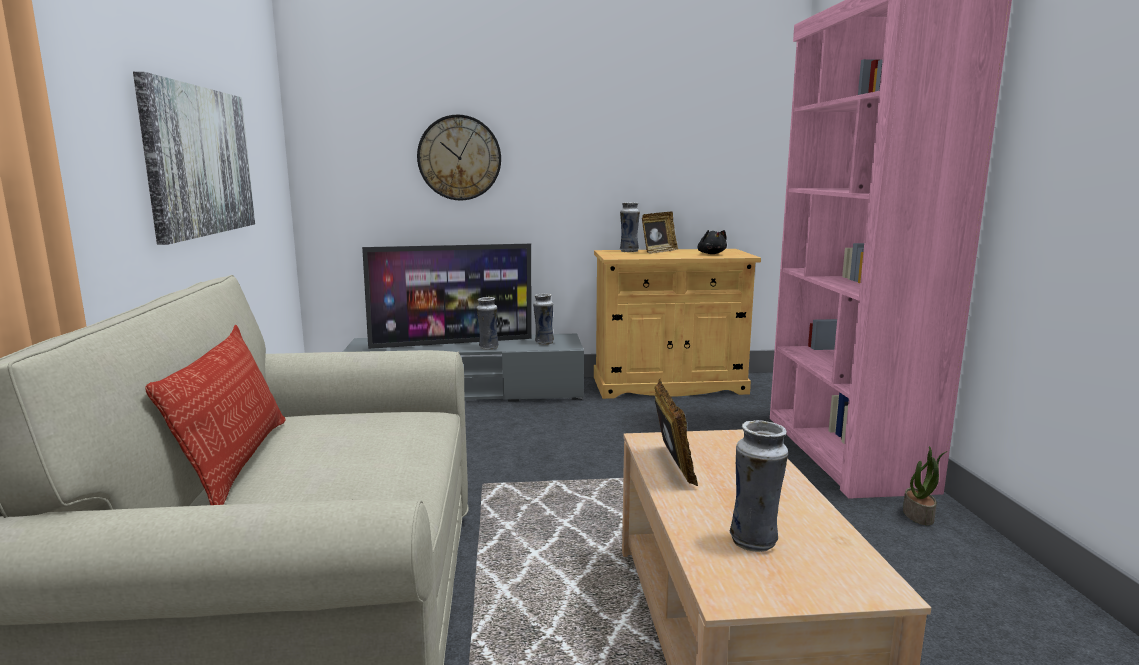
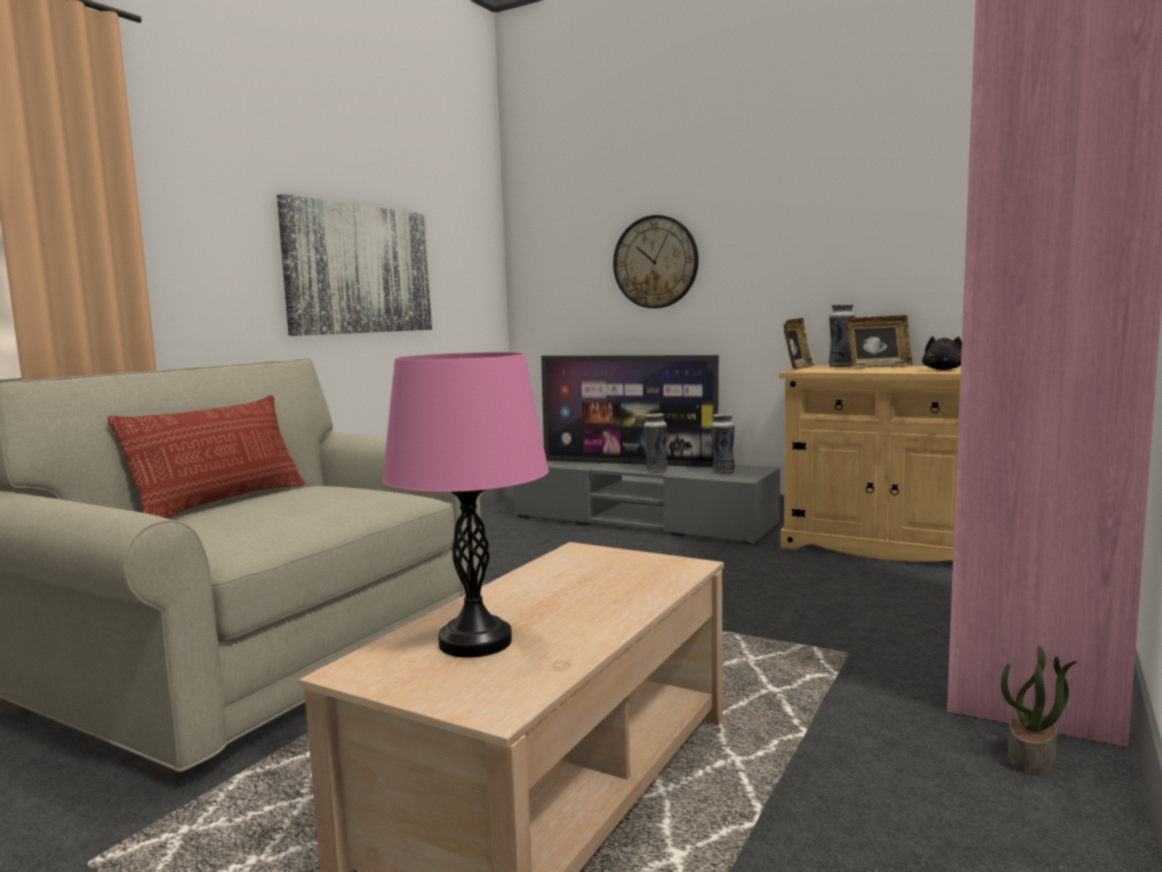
camera: 35 degrees right, 5 degrees down
(672, 467) = (547, 574): picture frame -> picture frame (797, 368)
(755, 541) = (475, 642): vase -> pink table lamp

